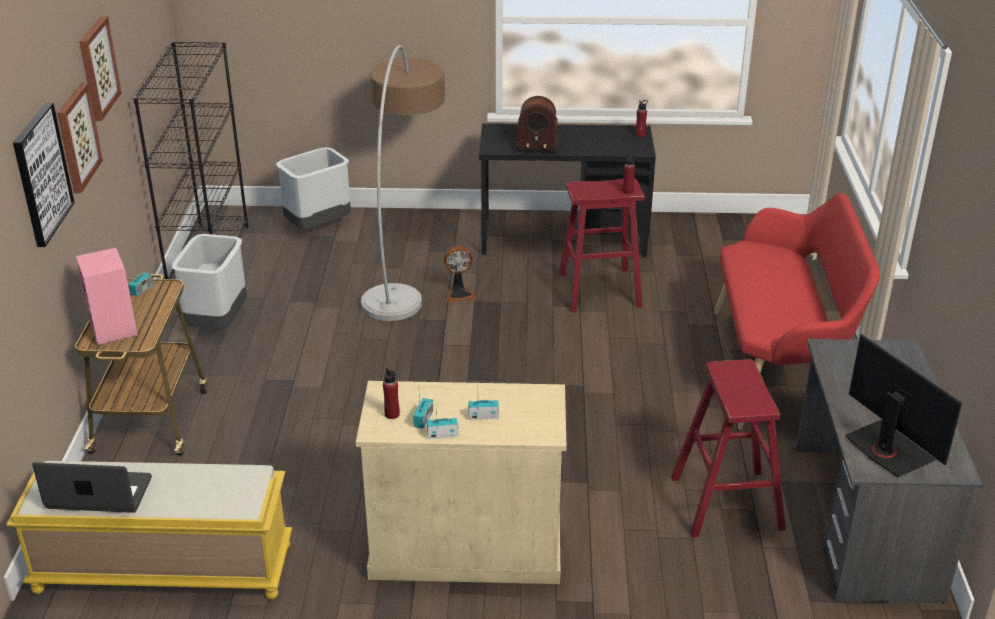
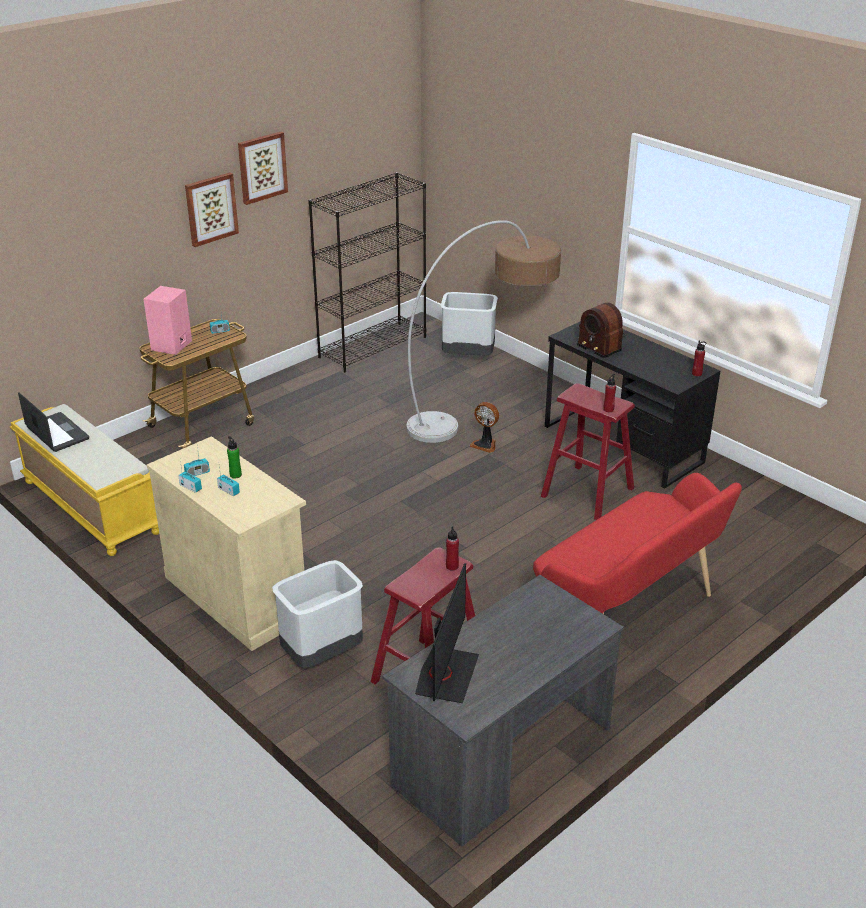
camera: 45 degrees right, 0 degrees up
(41, 174) = (146, 221): picture -> none
(217, 322) = (318, 387): grey trash can -> grey trash can (322, 654)
(392, 414) = (188, 461): red bottle -> red bottle (452, 566)
(462, 400) = (235, 475): none -> green bottle

